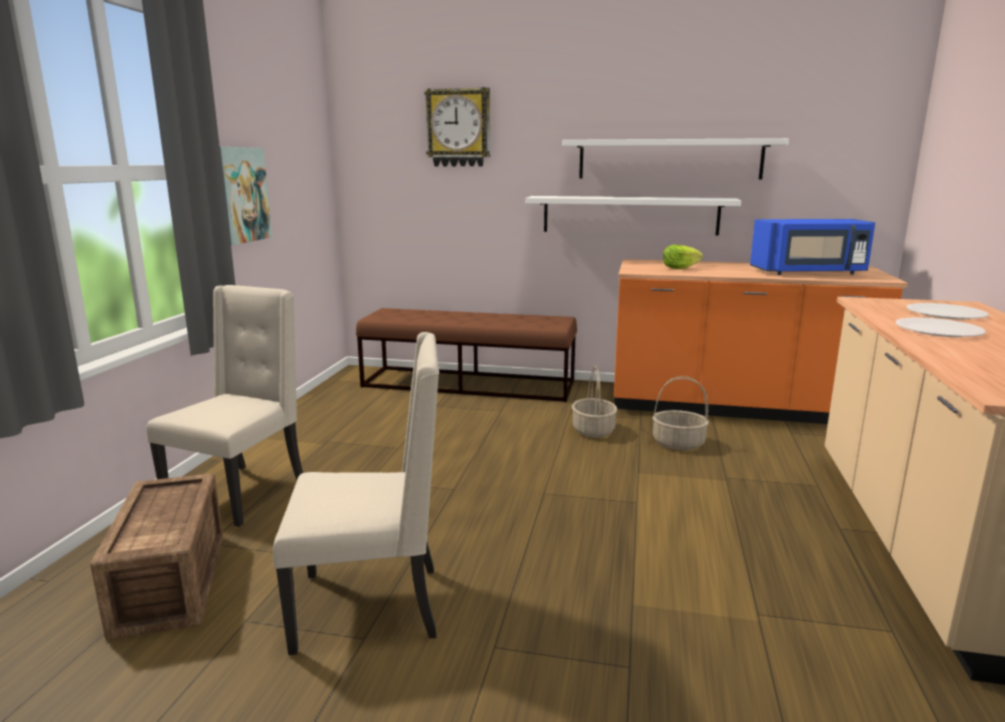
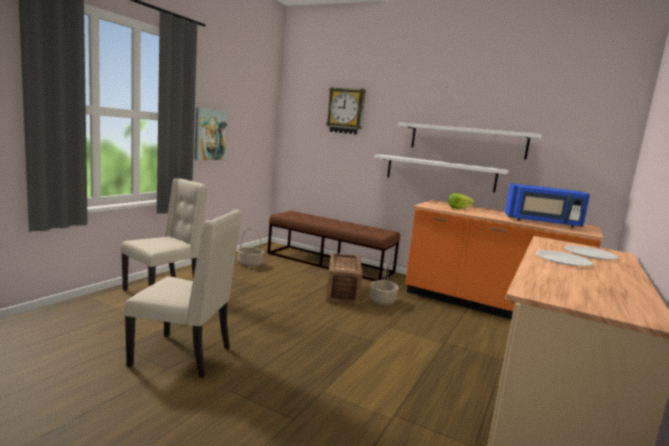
camera: 15 degrees right, 5 degrees down
(174, 580) = (102, 322): crate -> crate (343, 291)
(679, 443) = (430, 318): basket -> basket (250, 264)

